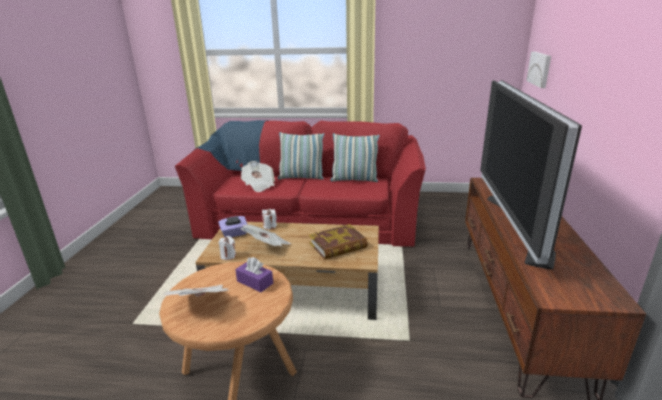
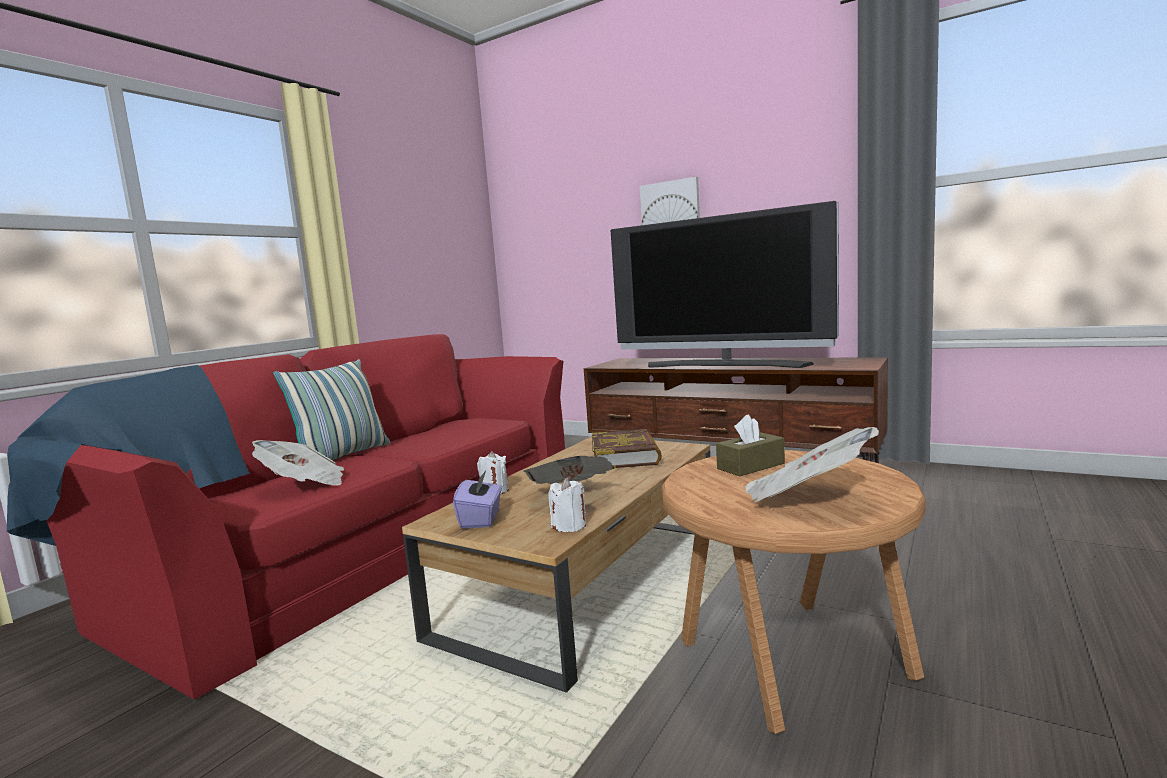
camera: 65 degrees left, 15 degrees down
(255, 282) = (750, 466): purple tissue box -> brown tissue box
(354, 179) = (430, 430): pillow -> none
(540, 69) = (542, 253): picture -> picture (670, 202)

